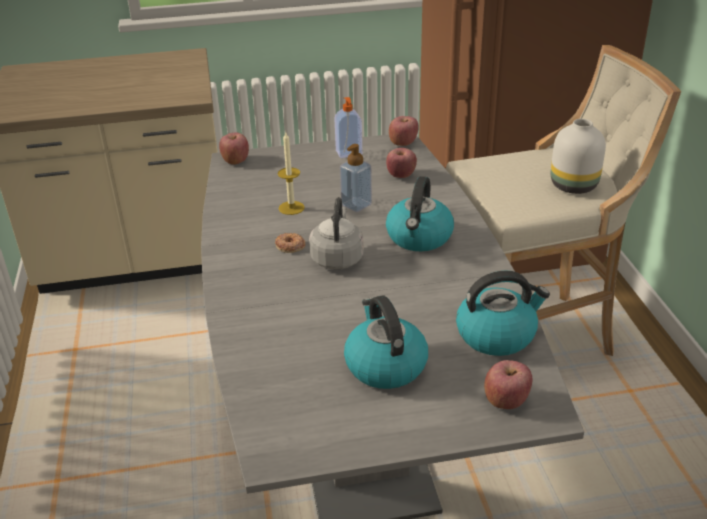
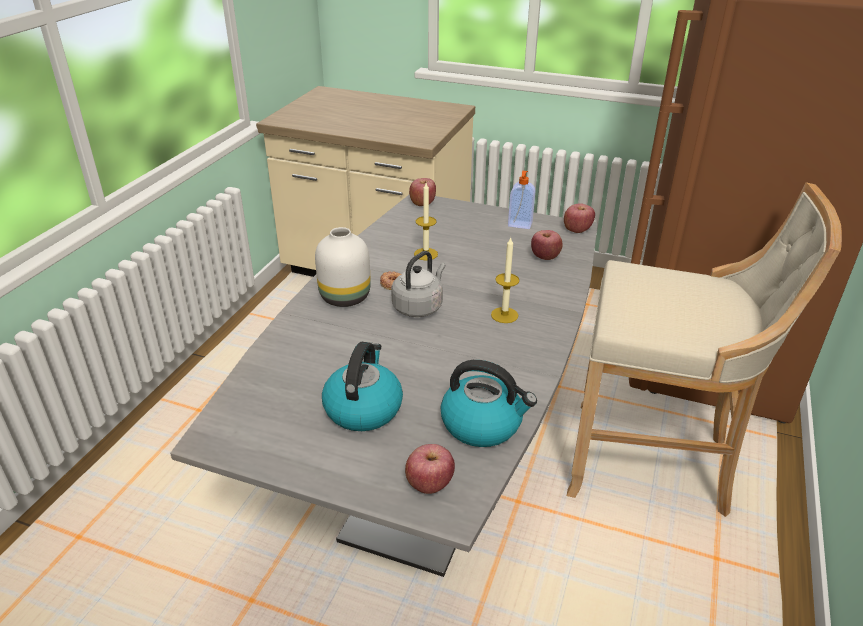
camera: 30 degrees right, 0 degrees up
(356, 205) = (480, 269): soap dispenser -> none
(419, 238) = (504, 315): kettle -> candle
(572, 186) = (709, 321): white vase -> white vase (343, 297)

